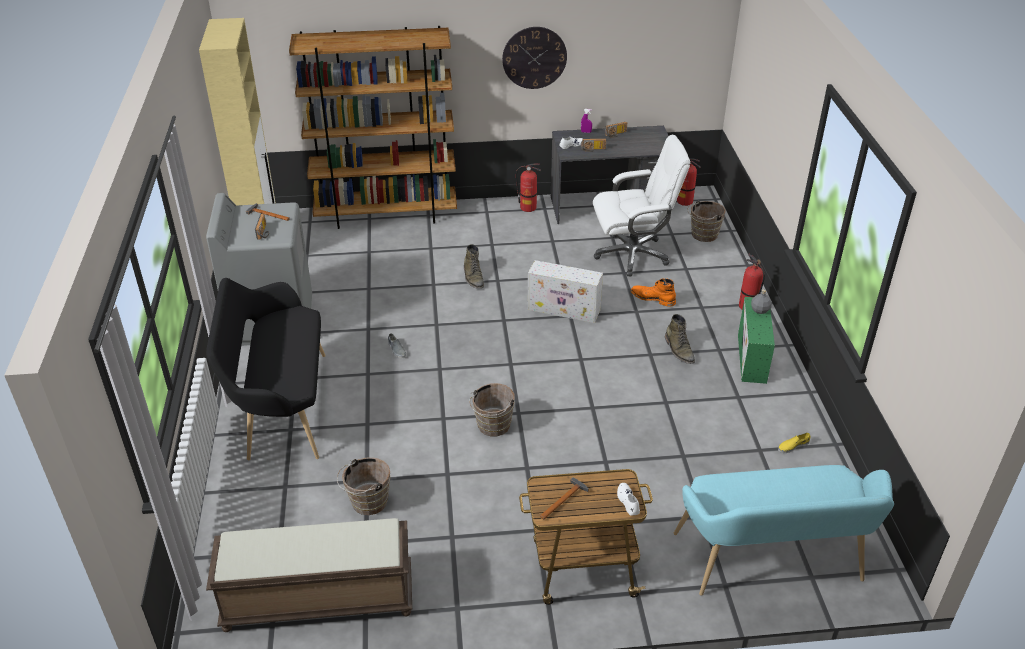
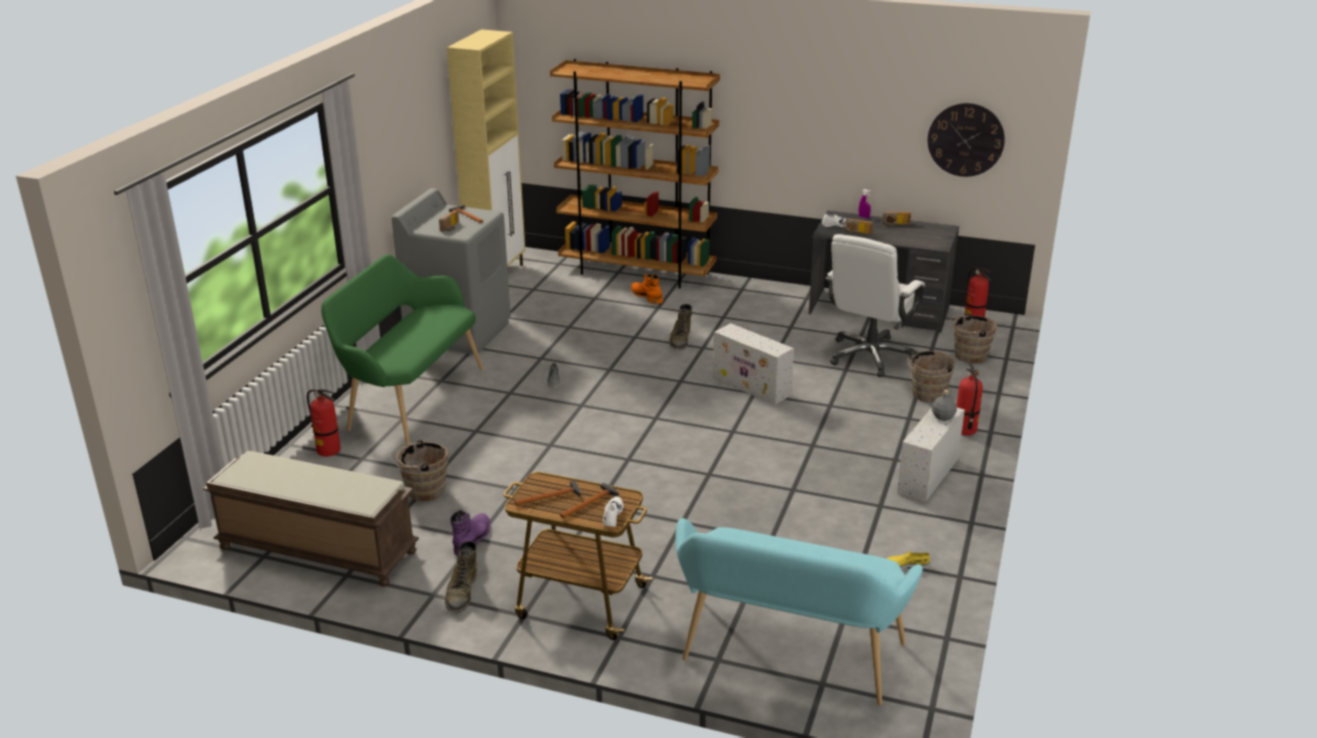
camera: 25 degrees right, 10 degrees down
(281, 407) = (409, 399): black bench -> green bench
(448, 538) = (472, 538): none -> purple boot
(492, 426) = (592, 463): brown bucket -> brown bucket (926, 395)
(528, 208) = (789, 294): fire extinguisher -> fire extinguisher (329, 450)
(534, 57) = (812, 122): wall clock -> wall clock (965, 139)
(601, 495) = (590, 503): none -> hammer
(633, 254) = (870, 356): white office chair -> white office chair turned 105 degrees clockwise
(653, 298) = (859, 398): orange boot -> orange boot (646, 296)
(679, 350) = (848, 449): green boot -> green boot (461, 592)
(752, 358) = (927, 476): green storage box -> white storage box

